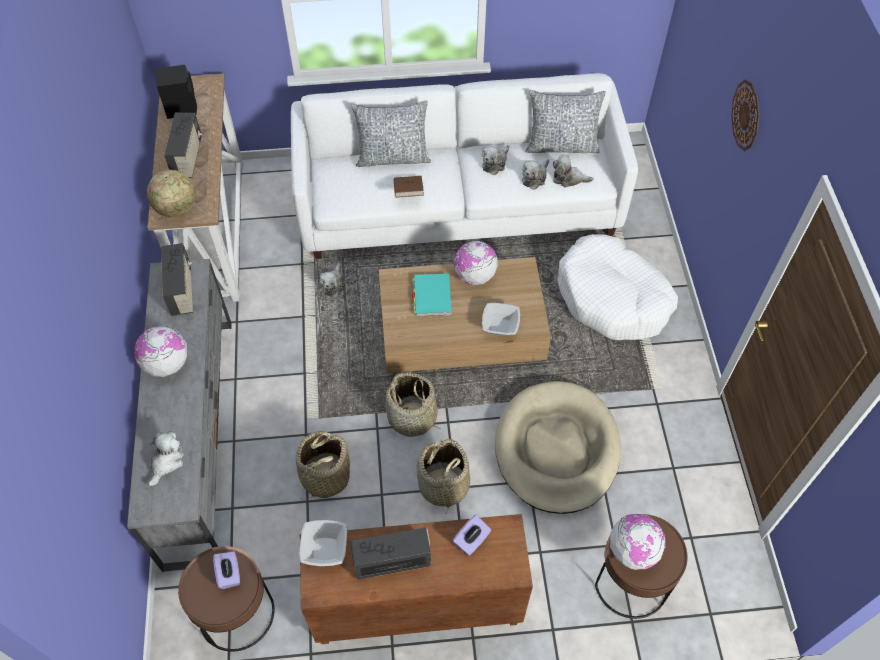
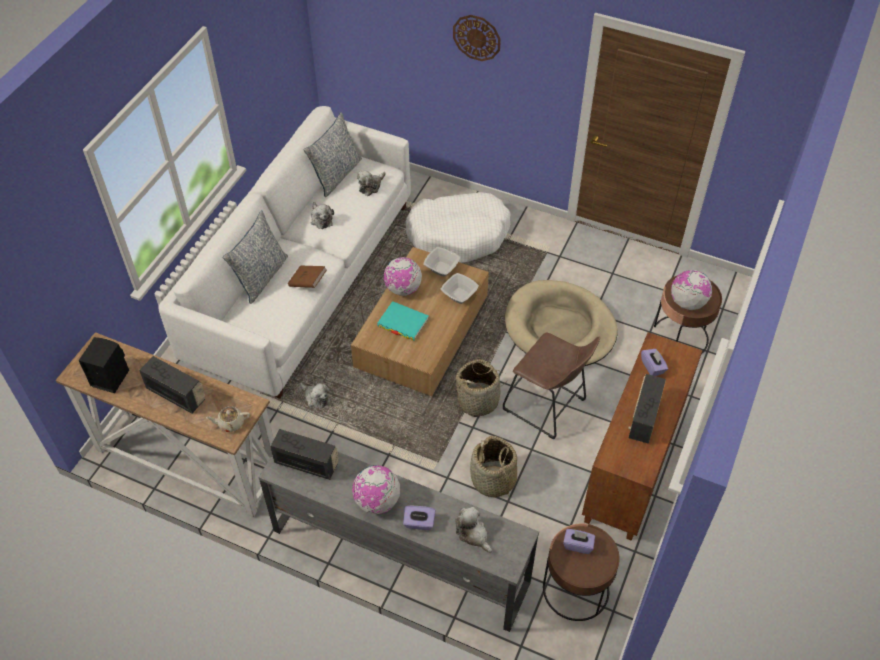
camera: 60 degrees left, 5 degrees down
(158, 409) = (419, 523): none -> purple tissue box
(177, 208) = (230, 423): globe -> beige teapot
(326, 549) = (613, 453): bowl -> bowl (441, 268)
(443, 485) = (547, 407): basket -> brown stool
(535, 177) = (354, 203): plush toy -> none

